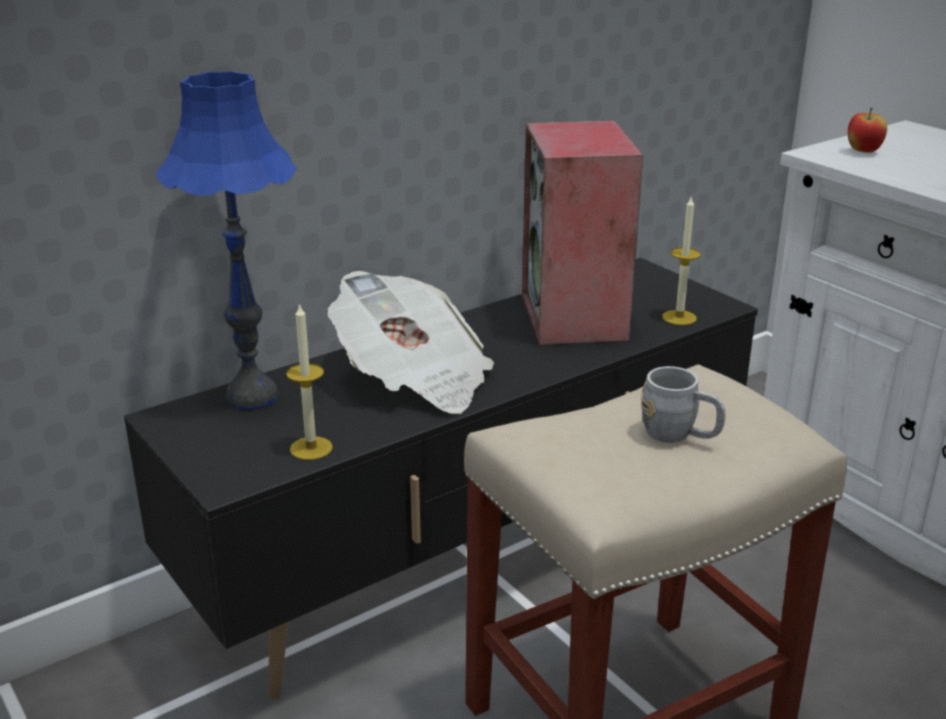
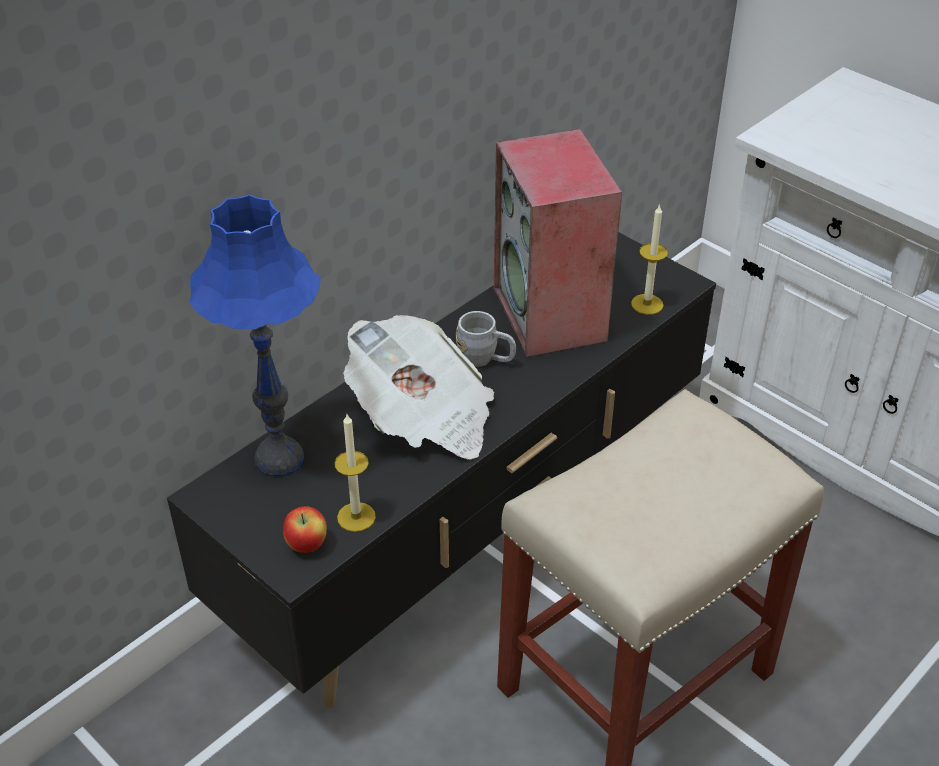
camera: 10 degrees left, 15 degrees up
(679, 435) = (687, 486): grey mug -> grey mug (485, 359)
(863, 152) = (811, 130): apple -> apple (307, 545)

